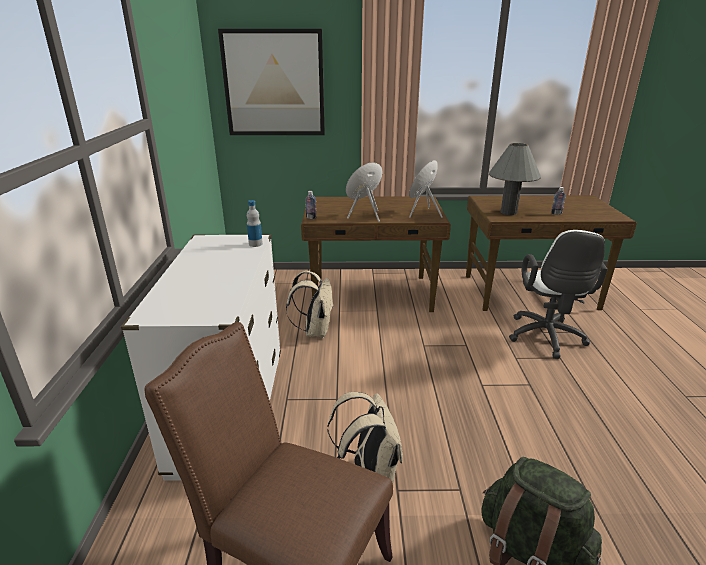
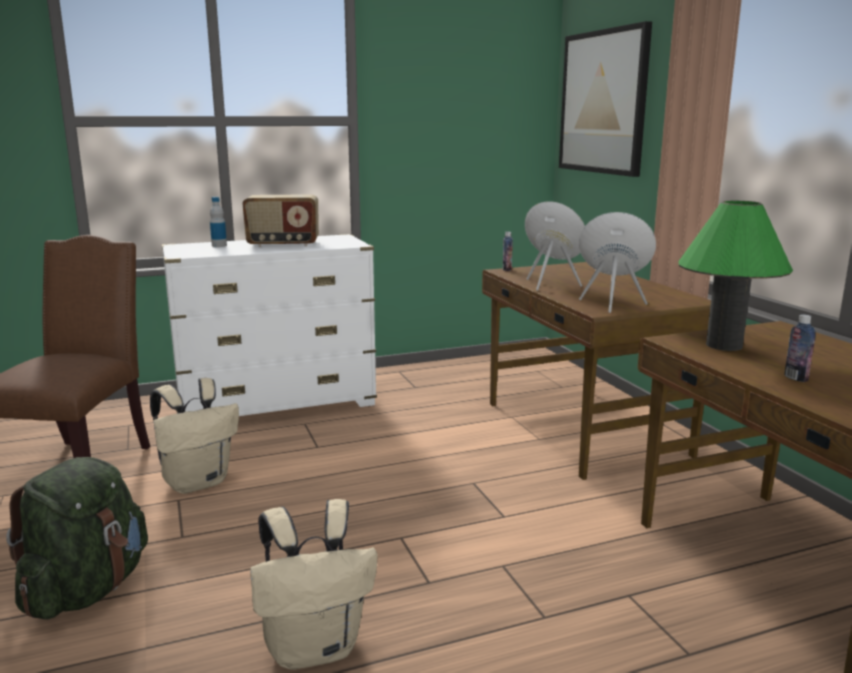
camera: 70 degrees right, 10 degrees down
(217, 264) = (283, 244): none -> radio
(255, 244) = (340, 246): bottle -> bottle (219, 245)
(315, 331) = (447, 412): beige backpack -> beige backpack (315, 647)
(508, 212) = (724, 345): grey table lamp -> green table lamp
(546, 338) = (605, 600): white office chair -> none

